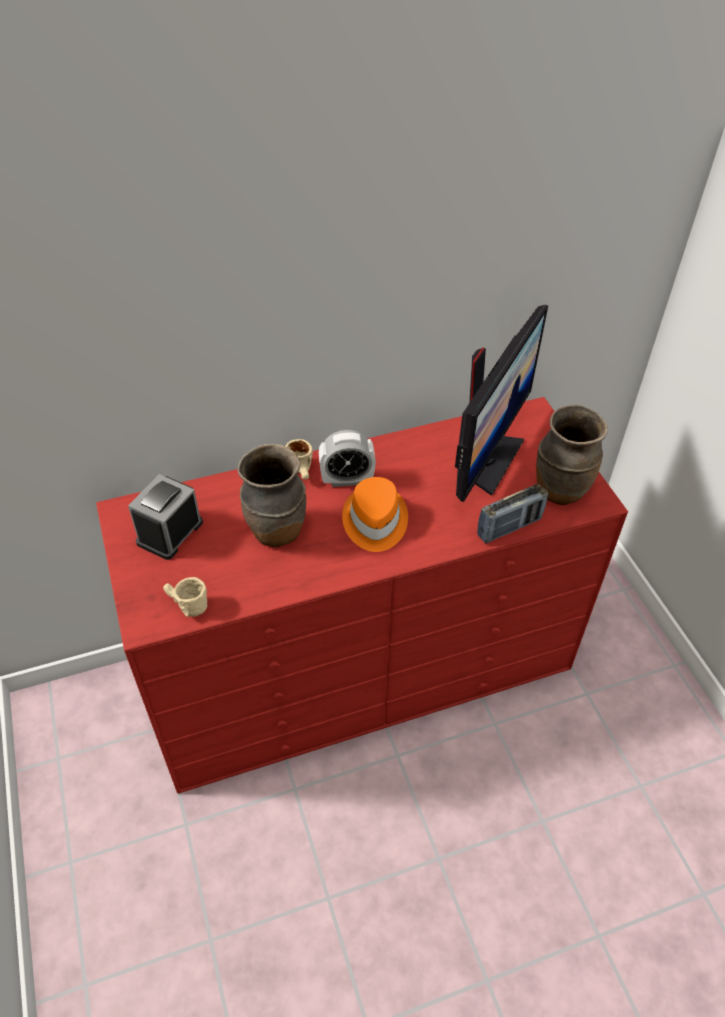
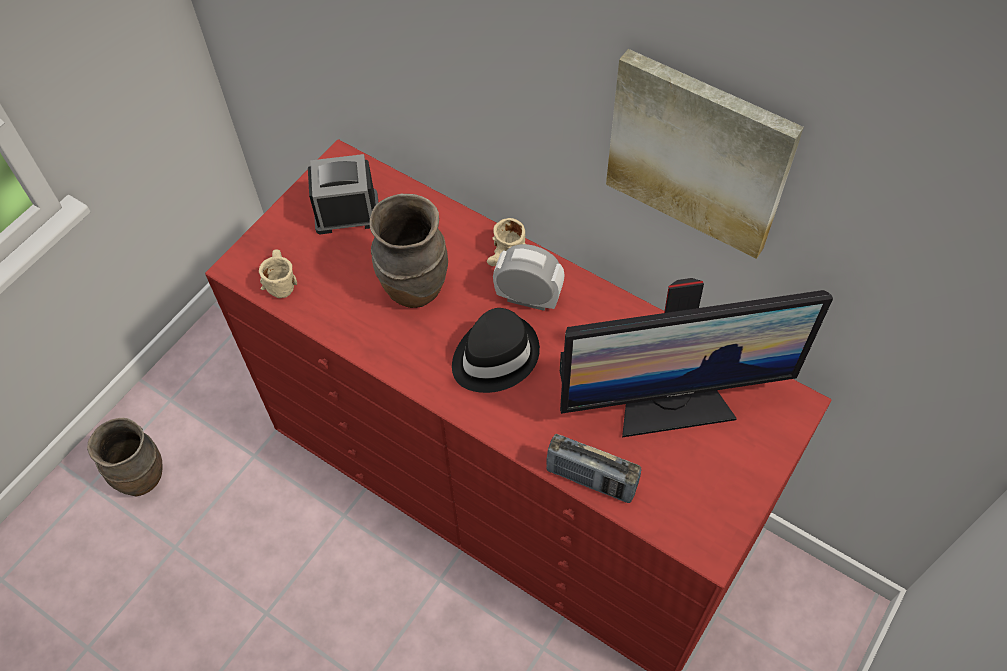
camera: 55 degrees right, 10 degrees up
(347, 479) = (528, 298): alarm clock -> alarm clock turned 150 degrees clockwise
(374, 521) = (494, 356): orange hat -> black hat
(424, 274) = (699, 153): none -> picture
(560, 490) = (691, 498): brown vase -> brown vase (143, 477)

